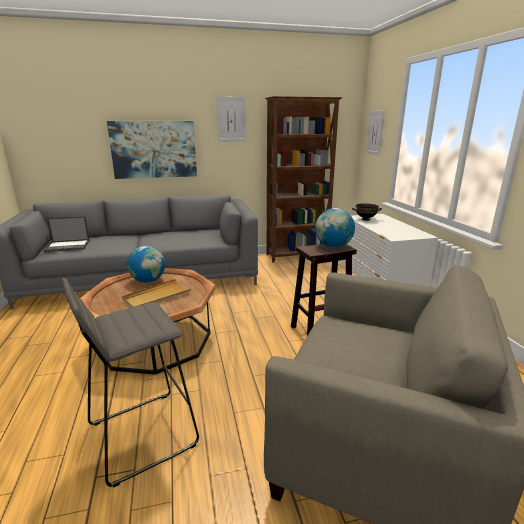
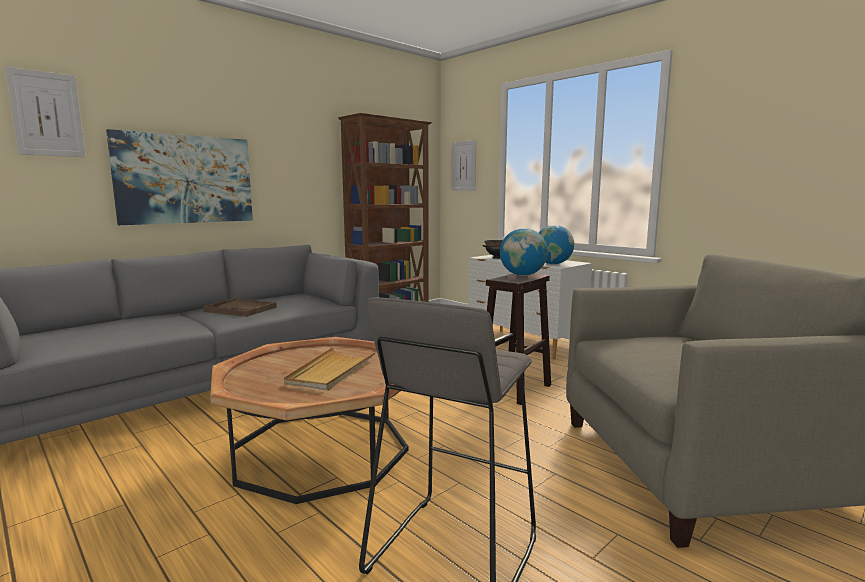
camera: 30 degrees left, 10 degrees down
(68, 246) = (71, 338): laptop -> none
(148, 281) = (284, 359): globe -> globe (553, 264)
(165, 238) = (241, 309): none -> brown tray
(231, 119) = (296, 142): picture -> picture (47, 114)

